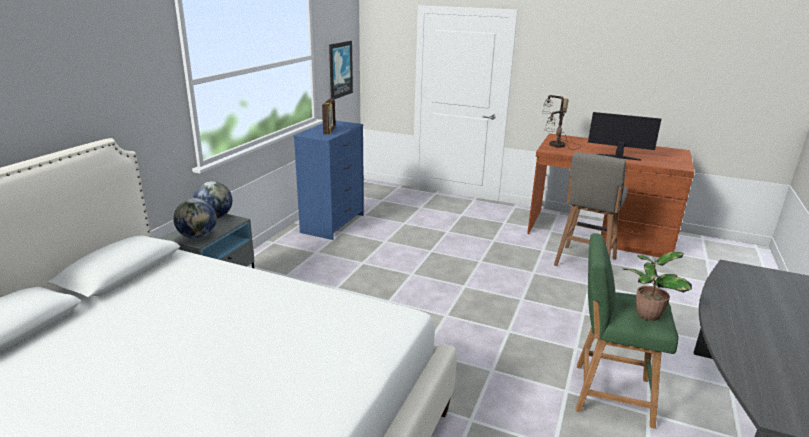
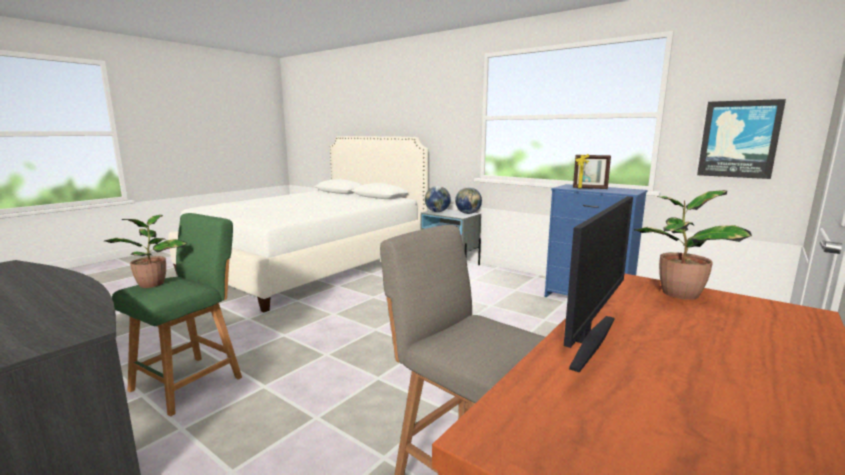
camera: 105 degrees right, 10 degrees down
(556, 145) = (678, 293): table lamp -> potted plant

